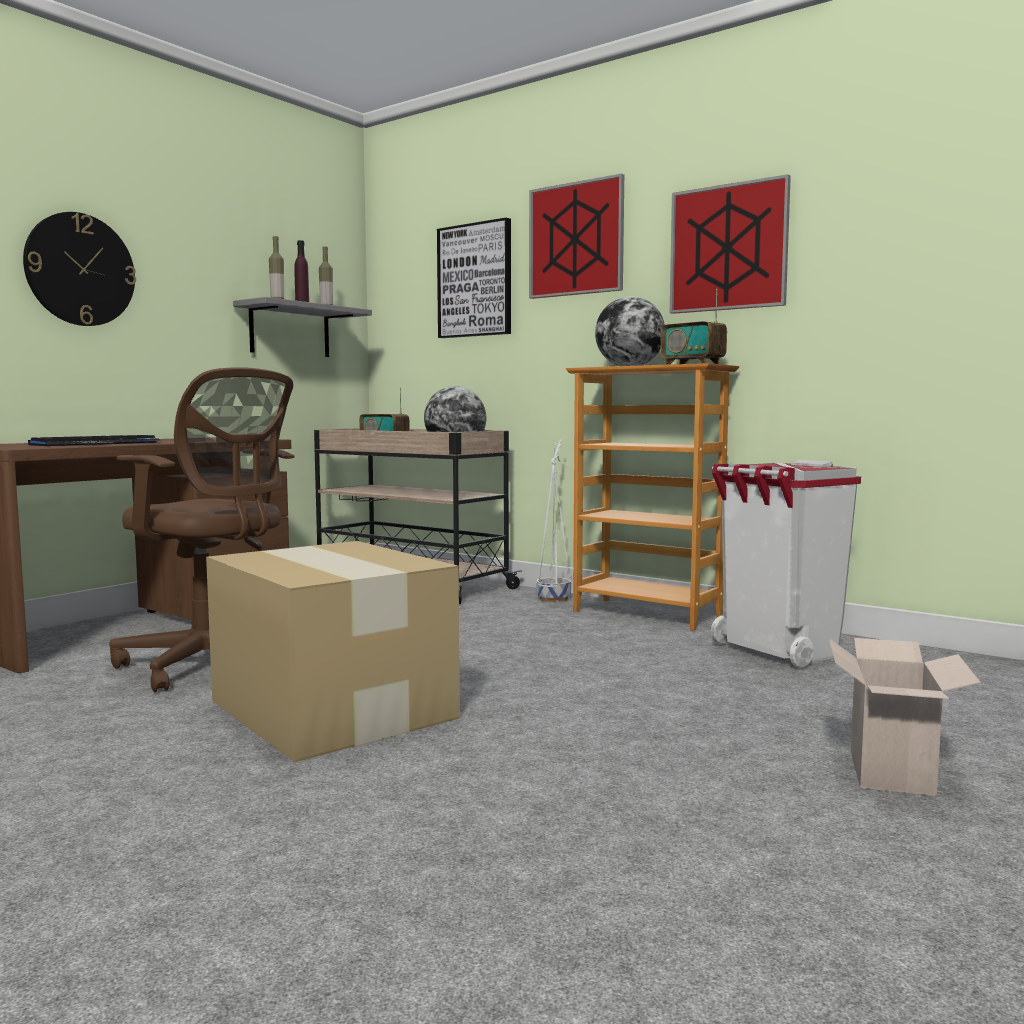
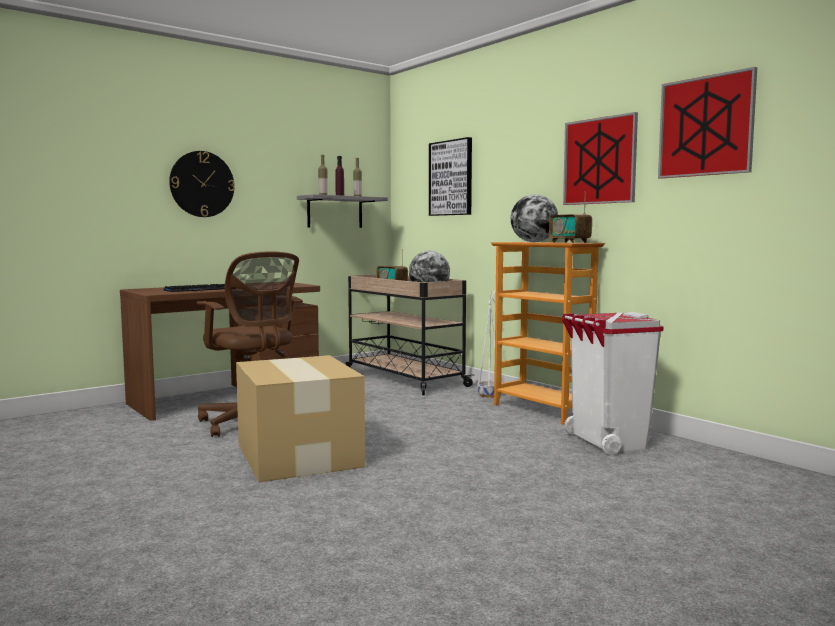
camera: 15 degrees right, 0 degrees up
(576, 239) = (509, 152): picture -> picture (705, 126)
(894, 774) = (598, 525): cardboard box -> none

